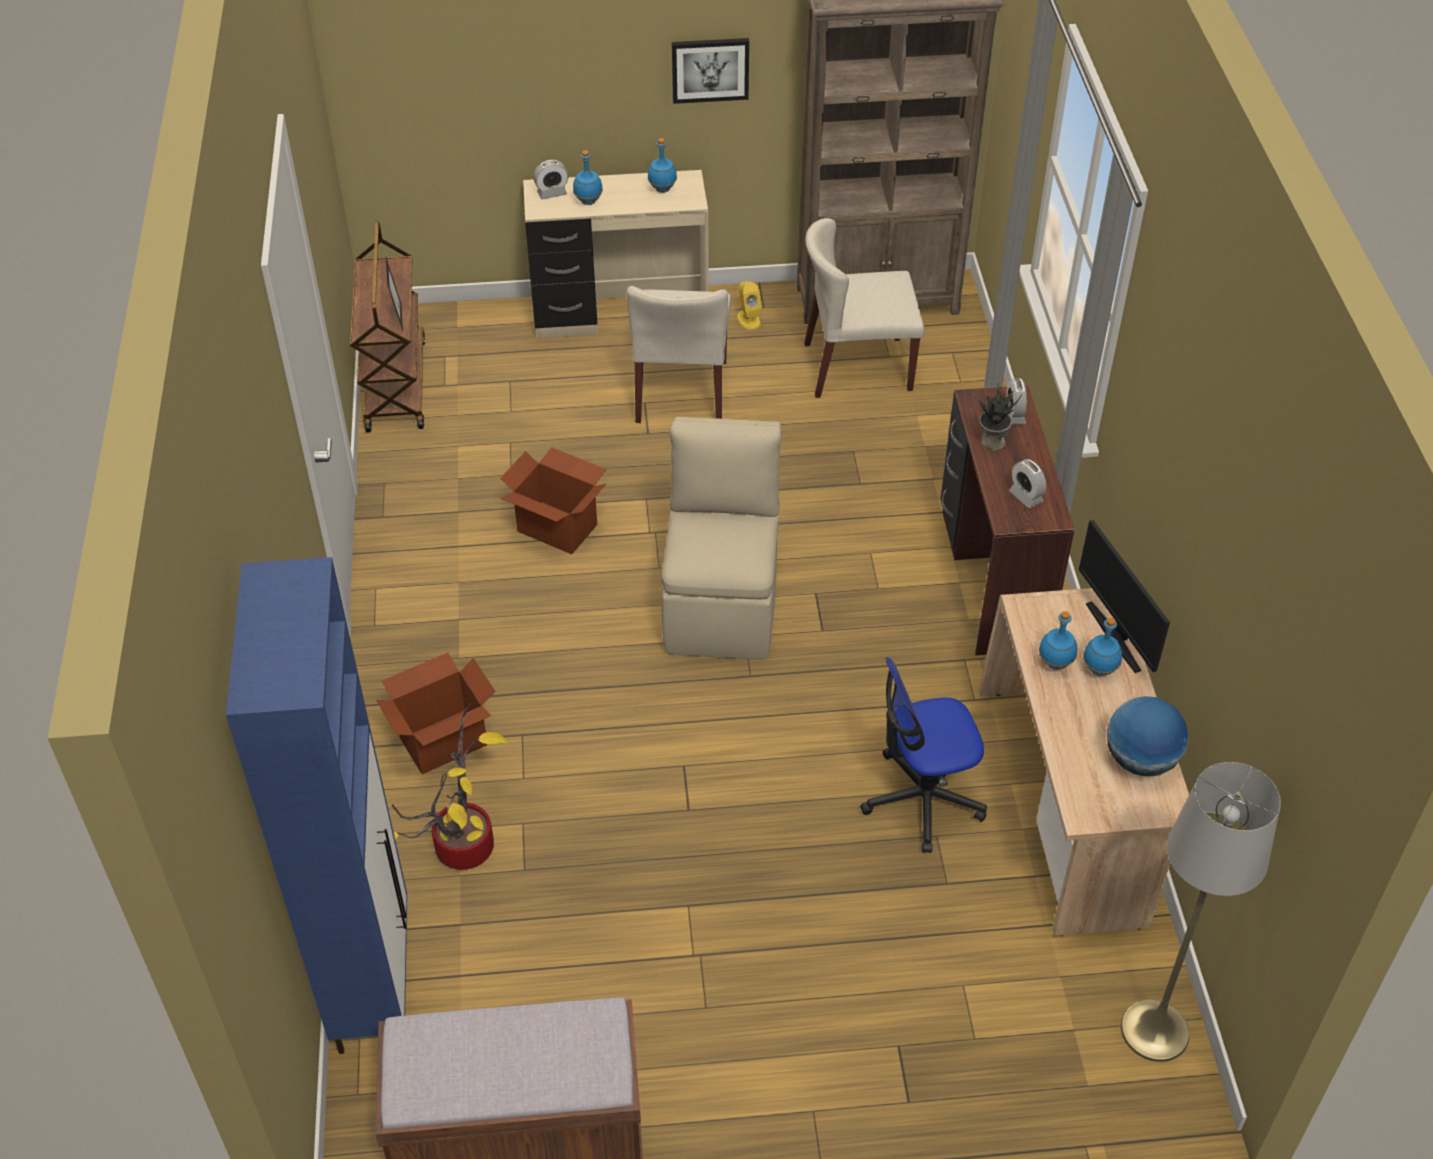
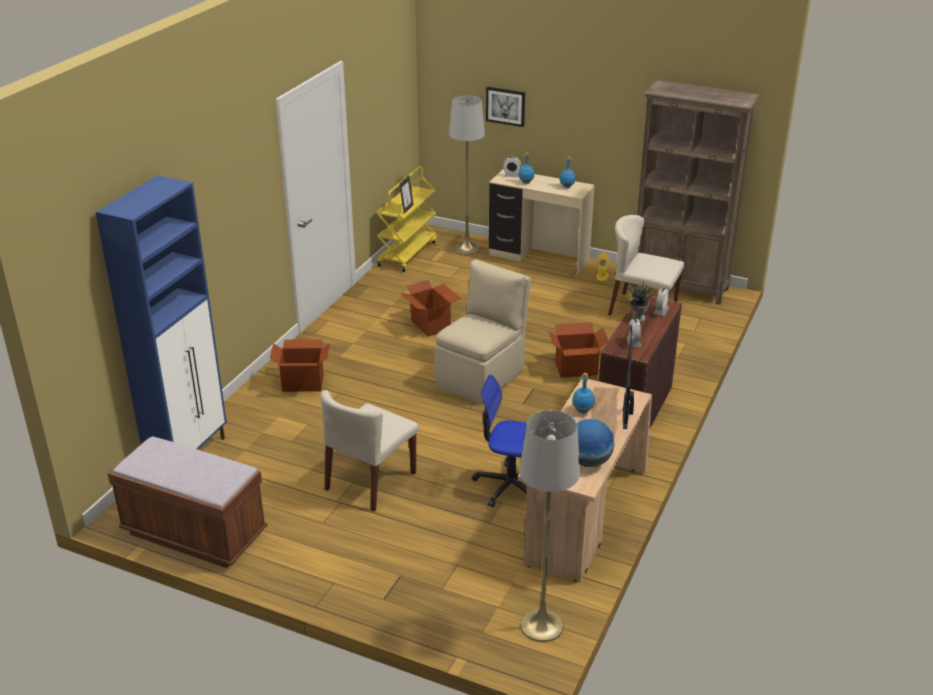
camera: 30 degrees right, 15 degrees down
(395, 384) = (407, 253): brown cart -> yellow cart
(463, 842) = (275, 421): potted plant -> none
(488, 337) = (467, 248): none -> grey floor lamp
(682, 392) = (541, 293): beige chair -> beige chair (370, 482)
(710, 69) = (604, 126): picture -> picture (506, 106)
(850, 527) = (576, 369): none -> cardboard box
(1099, 670) = (604, 421): blue bottle -> none

